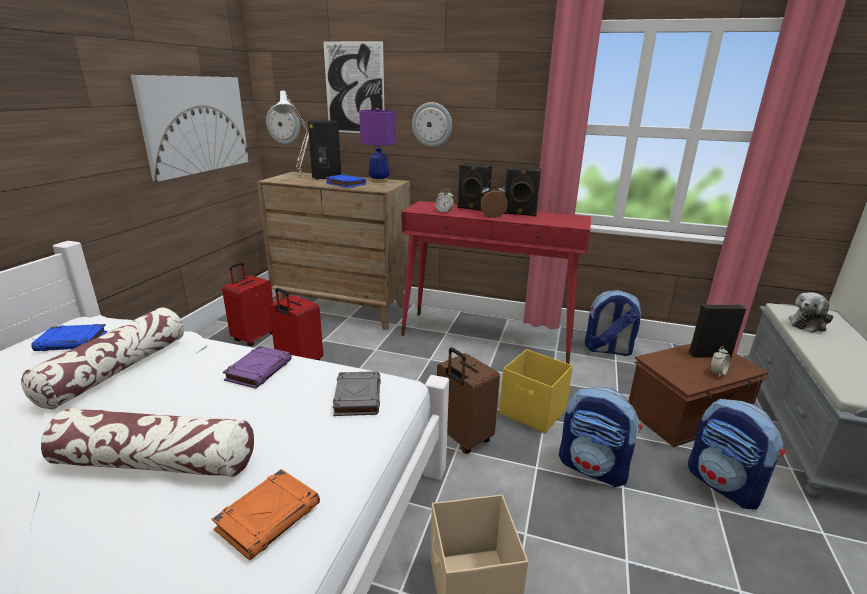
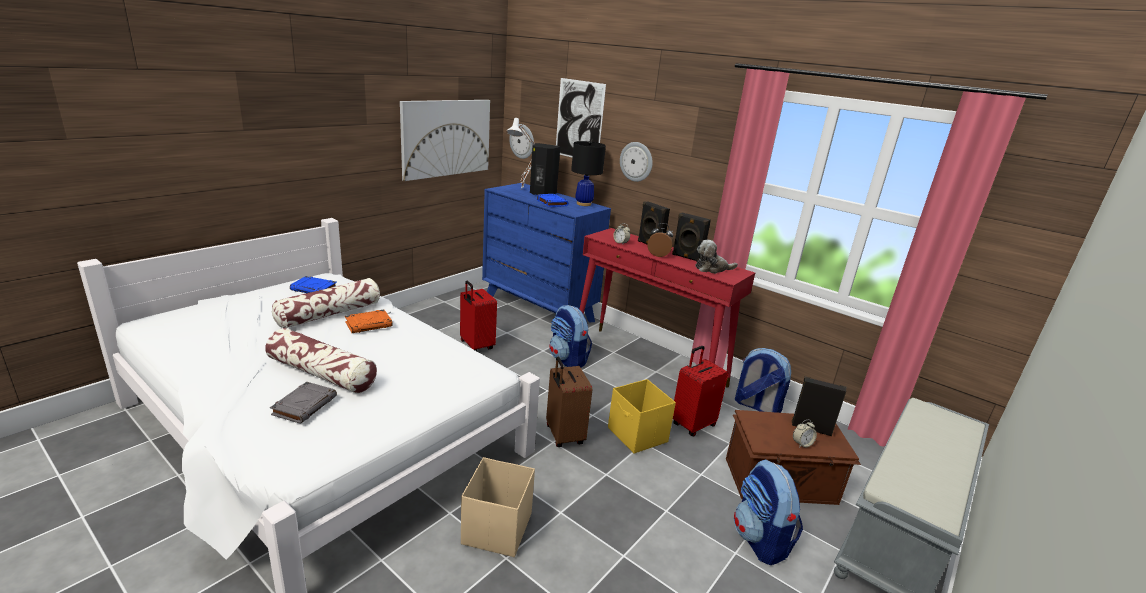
camera: 20 degrees right, 0 degrees up
(254, 337) = (455, 317): red suitcase -> red suitcase (692, 424)
(259, 370) = (412, 336): purple book -> none
(269, 516) = (361, 419): orange book -> orange book (369, 324)
(342, 308) = (538, 310): brown dresser -> blue dresser
(357, 397) = (462, 371): grey book -> grey book (305, 405)
(379, 180) = (584, 204): purple table lamp -> black table lamp
(593, 468) = (653, 490): backpack -> backpack (568, 360)
(808, 324) = (929, 426): plush toy -> plush toy (712, 269)

